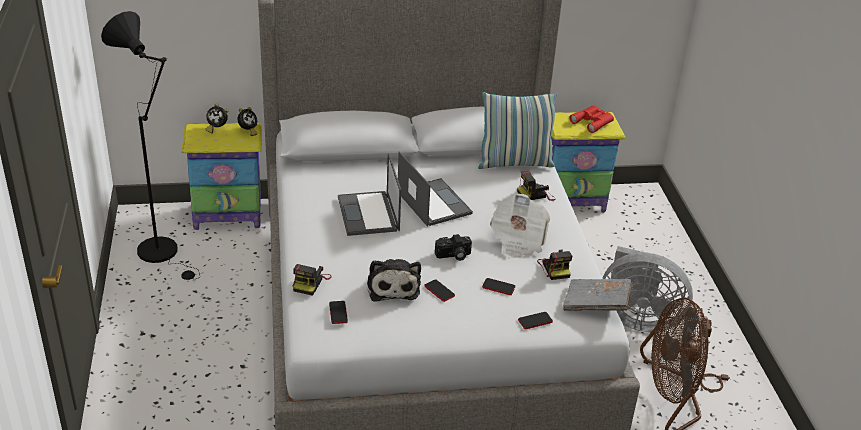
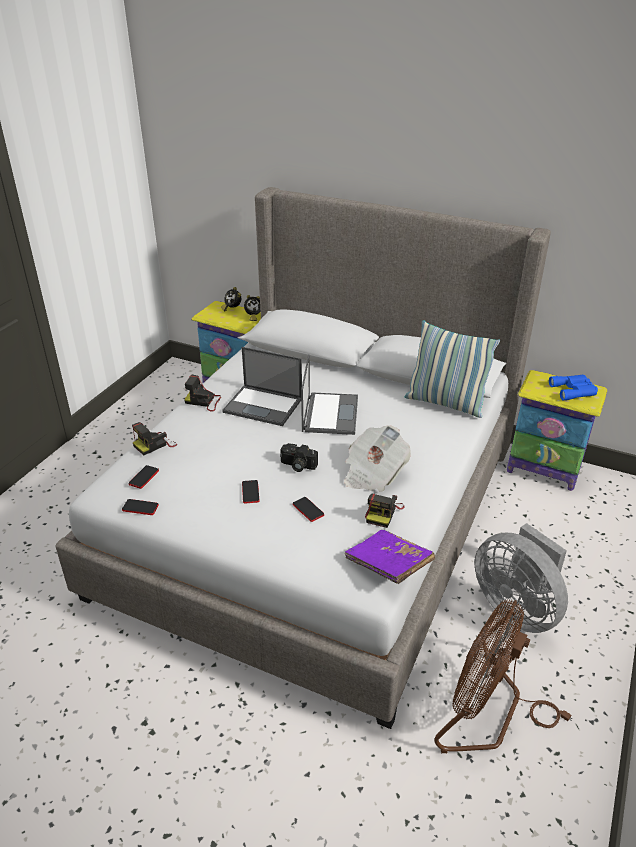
camera: 35 degrees right, 0 degrees up
(163, 253) = (166, 400): black floor lamp -> none
(368, 214) = (264, 405): laptop -> laptop turned 90 degrees counterclockwise
(393, 286) = (214, 472): plush toy -> none
(535, 321) = (307, 556): phone -> phone (140, 508)
(536, 194) = (437, 437): camera -> camera (204, 401)
(593, 122) = (574, 391): red binoculars -> blue binoculars
(596, 304) = (388, 565): grey book -> purple book

